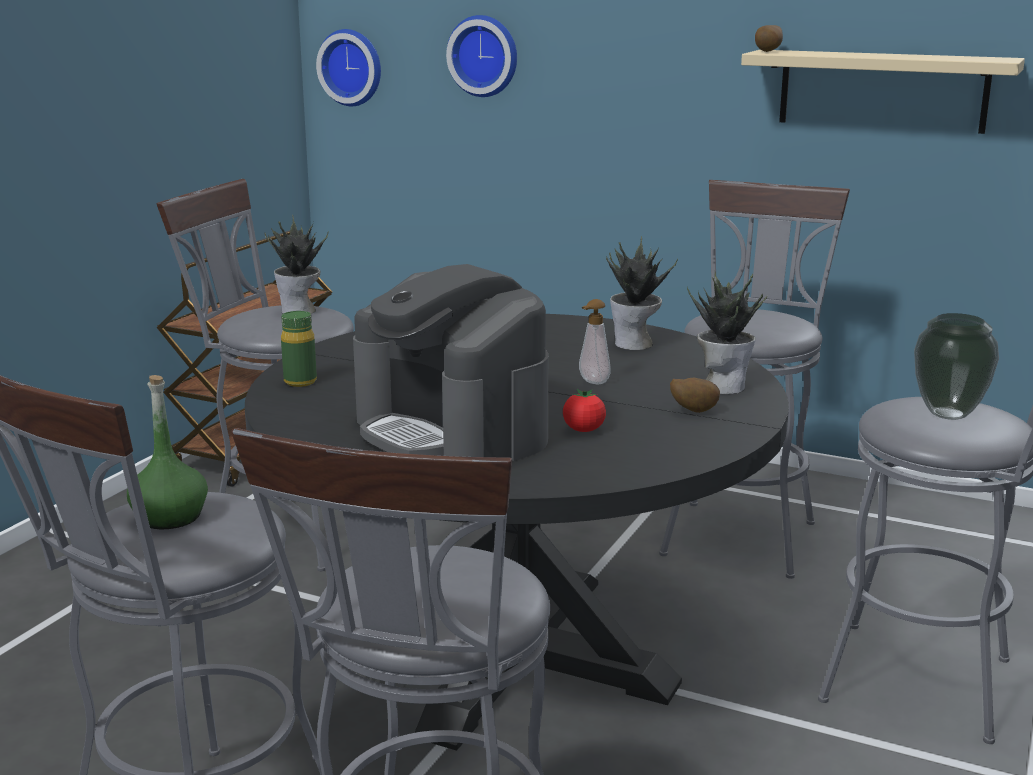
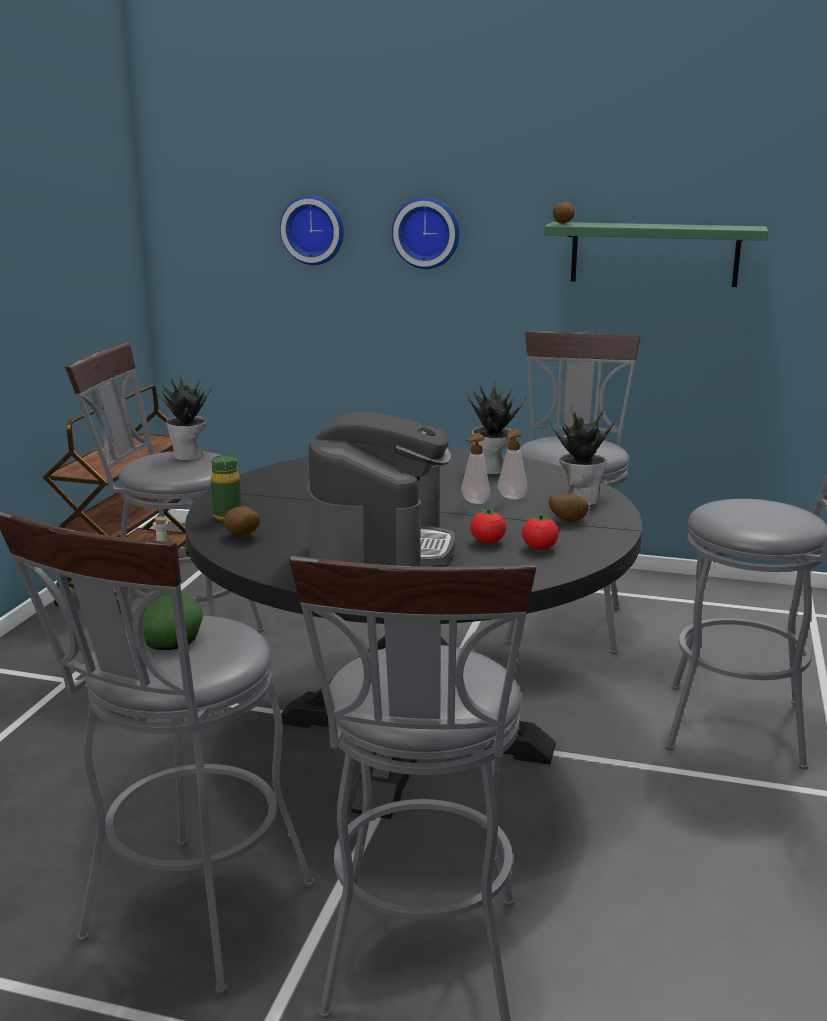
camera: 10 degrees left, 0 degrees up
(304, 405) = (242, 536): none -> potato
(352, 67) = (192, 241): wall clock -> wall clock (427, 232)
(452, 432) = (380, 550): coffee machine -> coffee machine turned 120 degrees counterclockwise
(639, 379) = (511, 498): none -> soap dispenser
(642, 441) = (539, 548): none -> tomato
(882, 90) = (654, 254): beige shelf -> green shelf
(947, 414) = (757, 512): vase -> none

